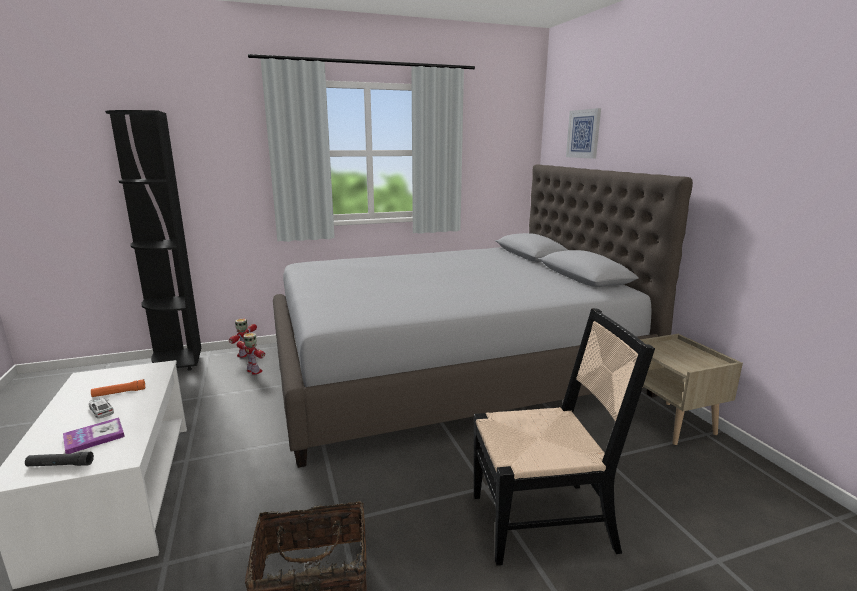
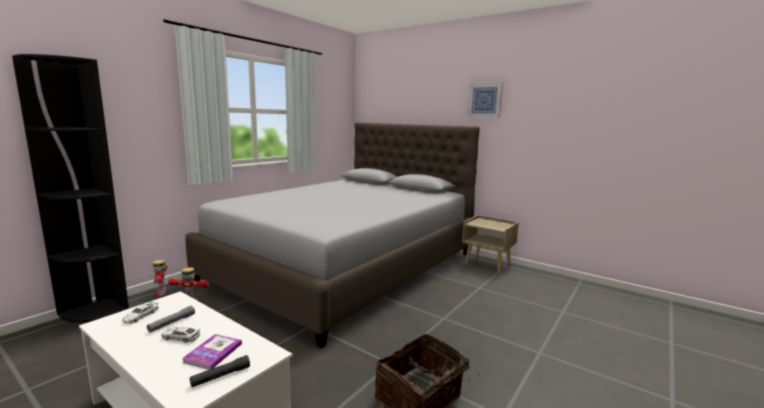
camera: 35 degrees left, 5 degrees down
(113, 378) = (141, 316): none -> toy car
(119, 393) = (171, 323): orange flashlight -> grey flashlight
(542, 522) = (487, 323): chair -> none
(584, 134) = (393, 102): picture -> picture (484, 100)

